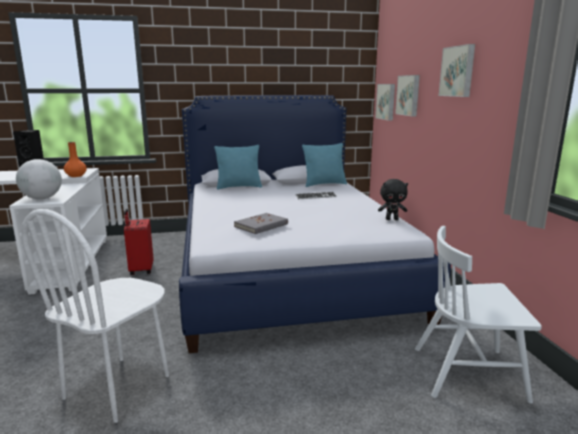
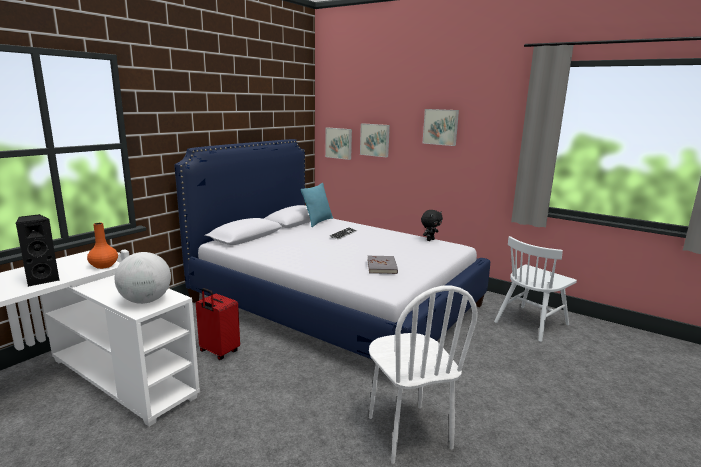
camera: 45 degrees left, 0 degrees up
(239, 187) = (260, 239): turquoise pillow -> none

